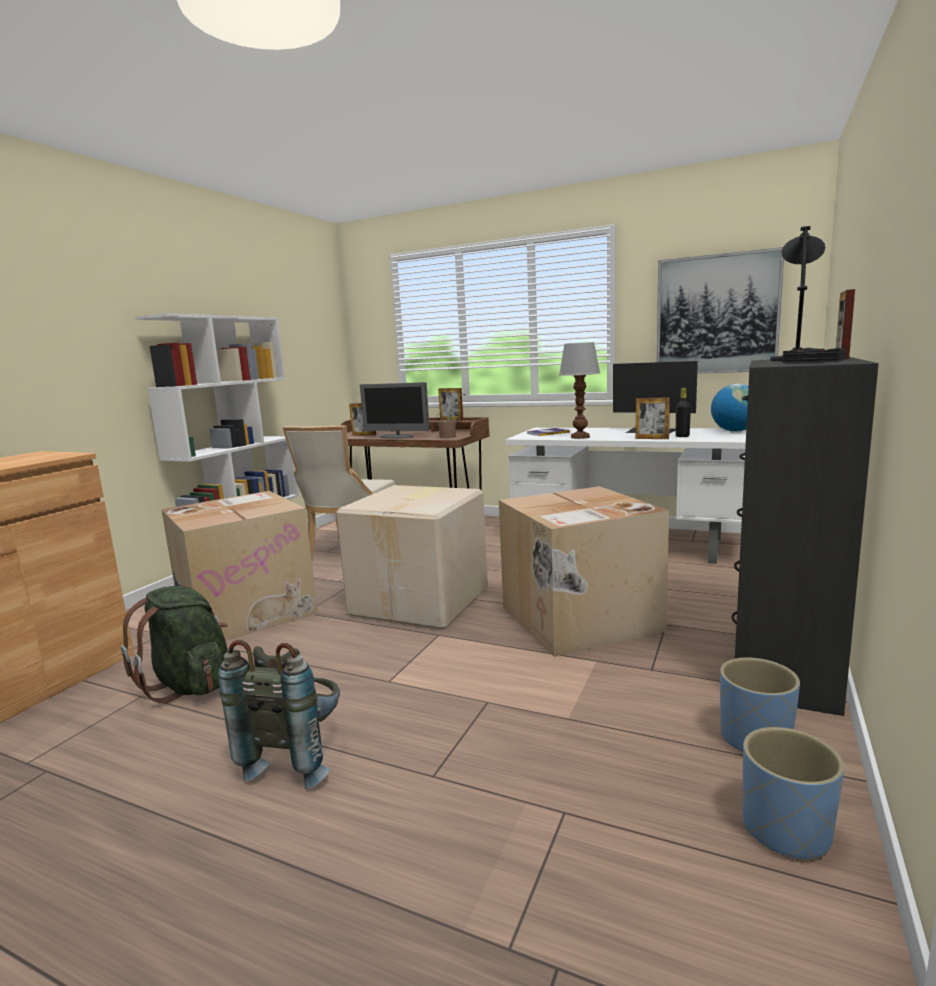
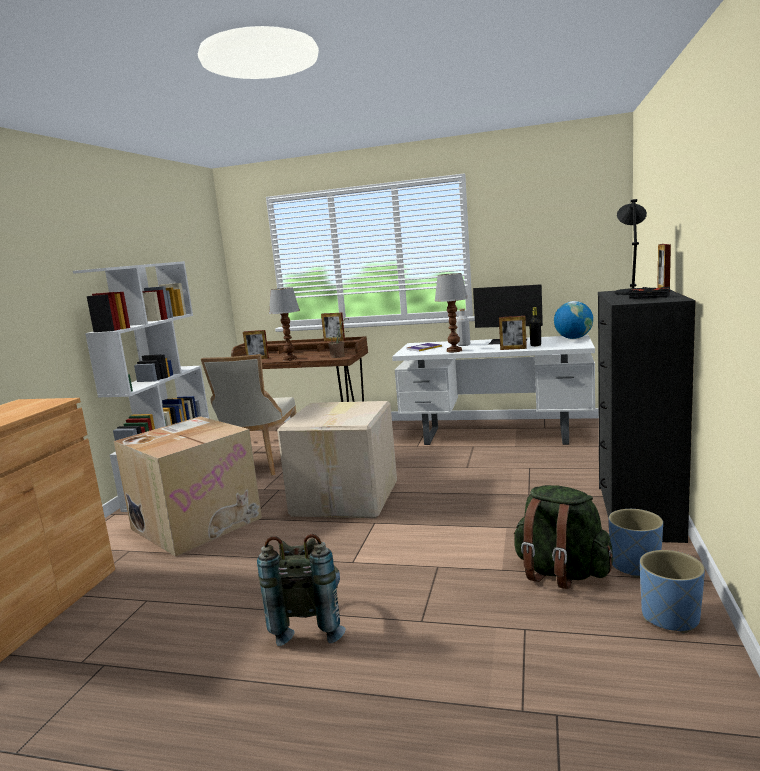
camera: 10 degrees left, 0 degrees up
(190, 685) = (185, 586): green backpack -> green backpack (560, 573)
(396, 437) = (290, 359): monitor -> table lamp
(579, 619) = (481, 498): cardboard box -> none
(596, 432) = (464, 345): none -> grey bottle
(716, 314) = (550, 245): picture -> none

